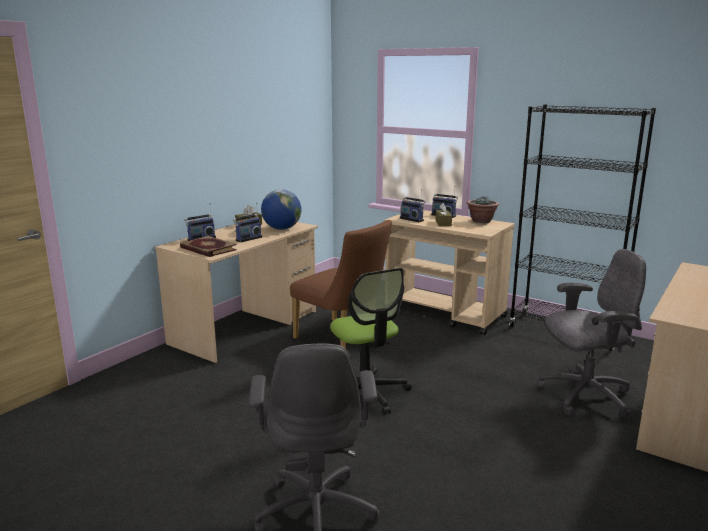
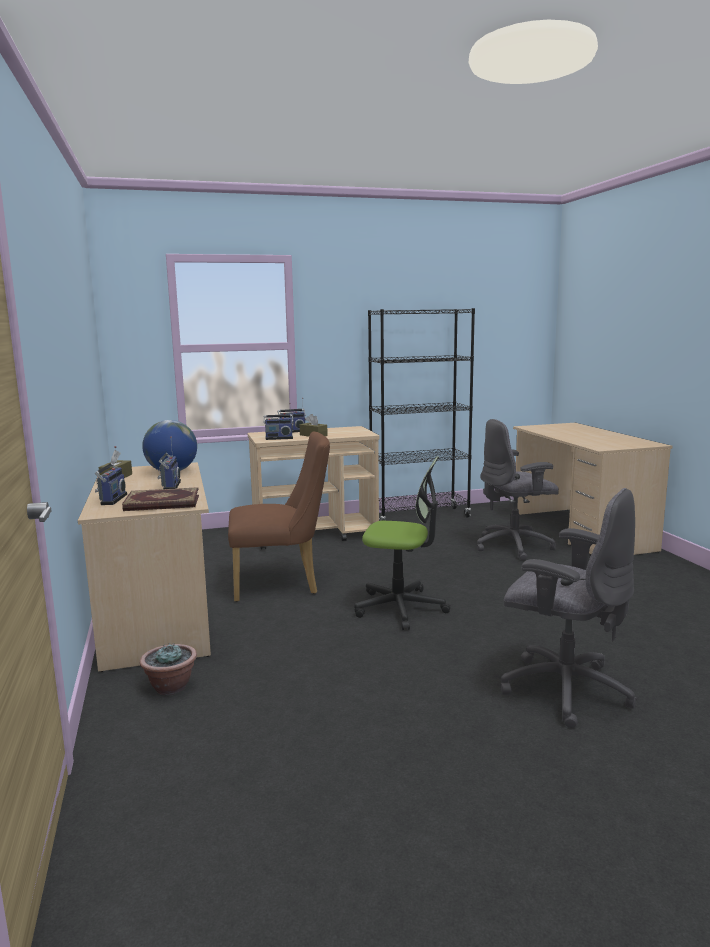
camera: 50 degrees left, 5 degrees down
(481, 221) = (336, 429): potted plant -> potted plant (170, 687)
(584, 396) = (514, 546): grey office chair -> grey office chair turned 135 degrees counterclockwise

